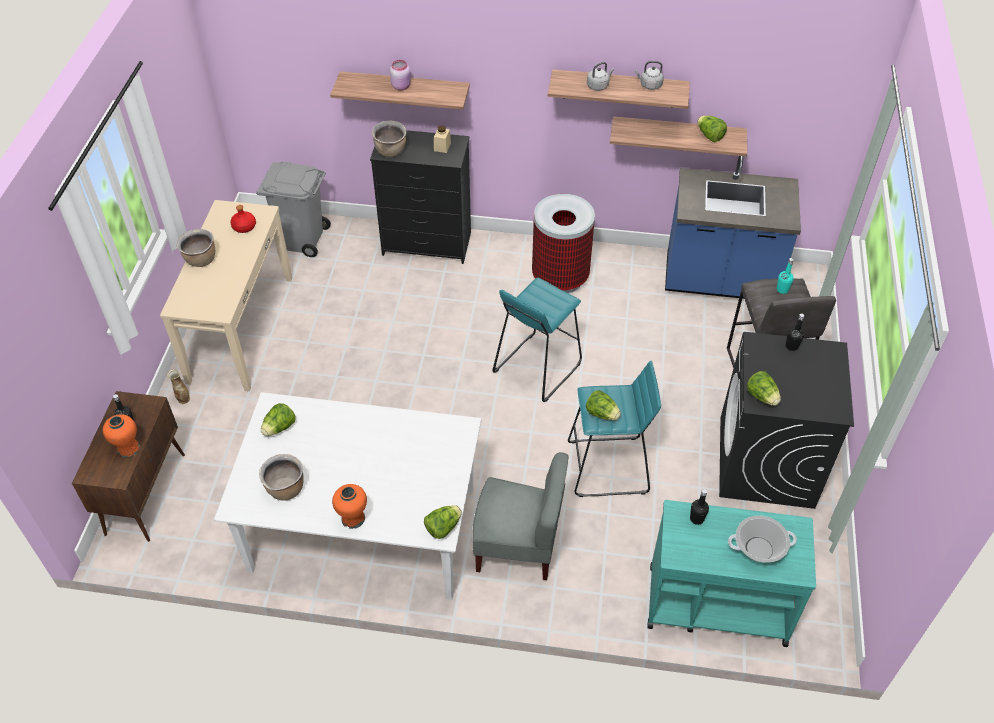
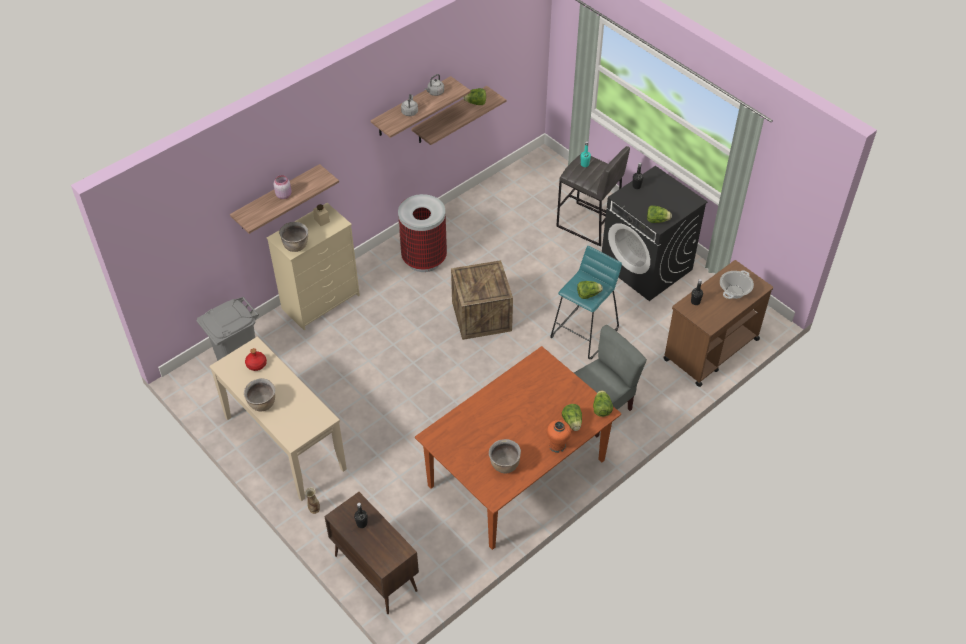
camera: 50 degrees left, 0 degrees up
(128, 449) = (383, 533): orange vase -> none
(279, 428) = (454, 442): lettuce -> lettuce (572, 422)
(364, 529) = (516, 472): white dining table -> brown dining table
(427, 243) = (321, 301): black dresser -> beige dresser
(536, 368) = (481, 316): turquoise stool -> crate
(715, 604) = (710, 349): turquoise cart -> brown cart
(719, 281) = (506, 194): blue counter -> none

